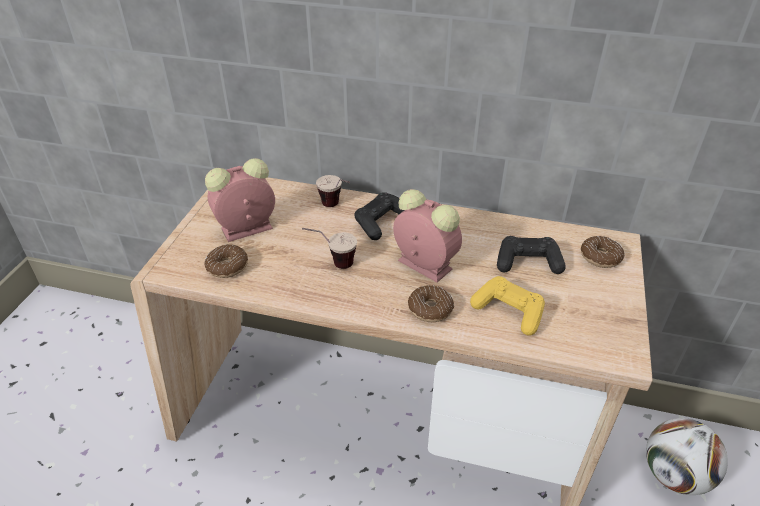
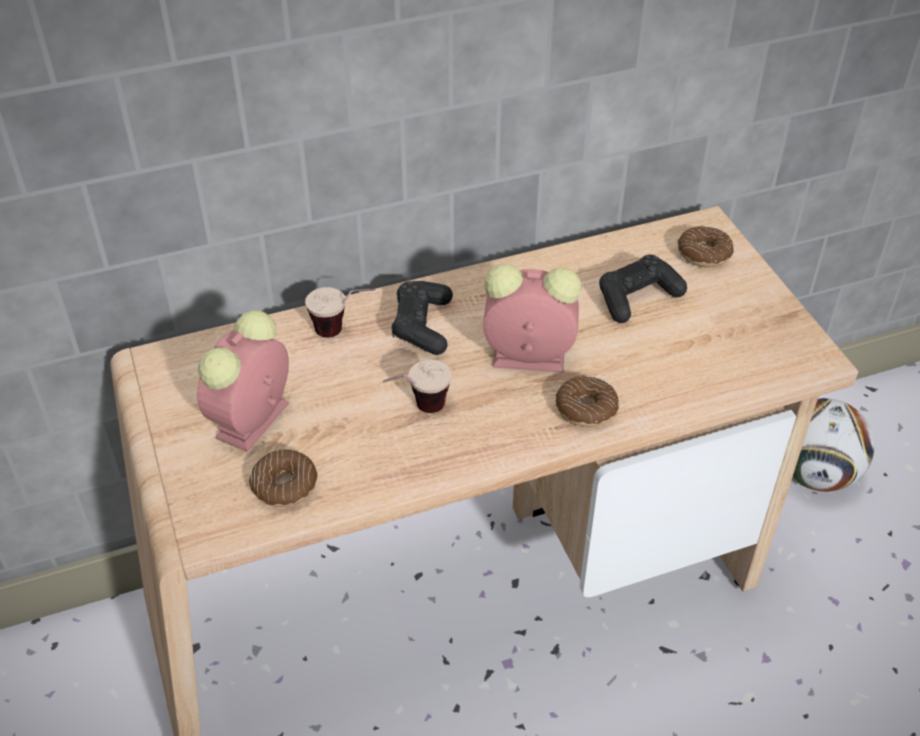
camera: 35 degrees left, 5 degrees up
(508, 311) = (669, 367): yellow game controller -> none

